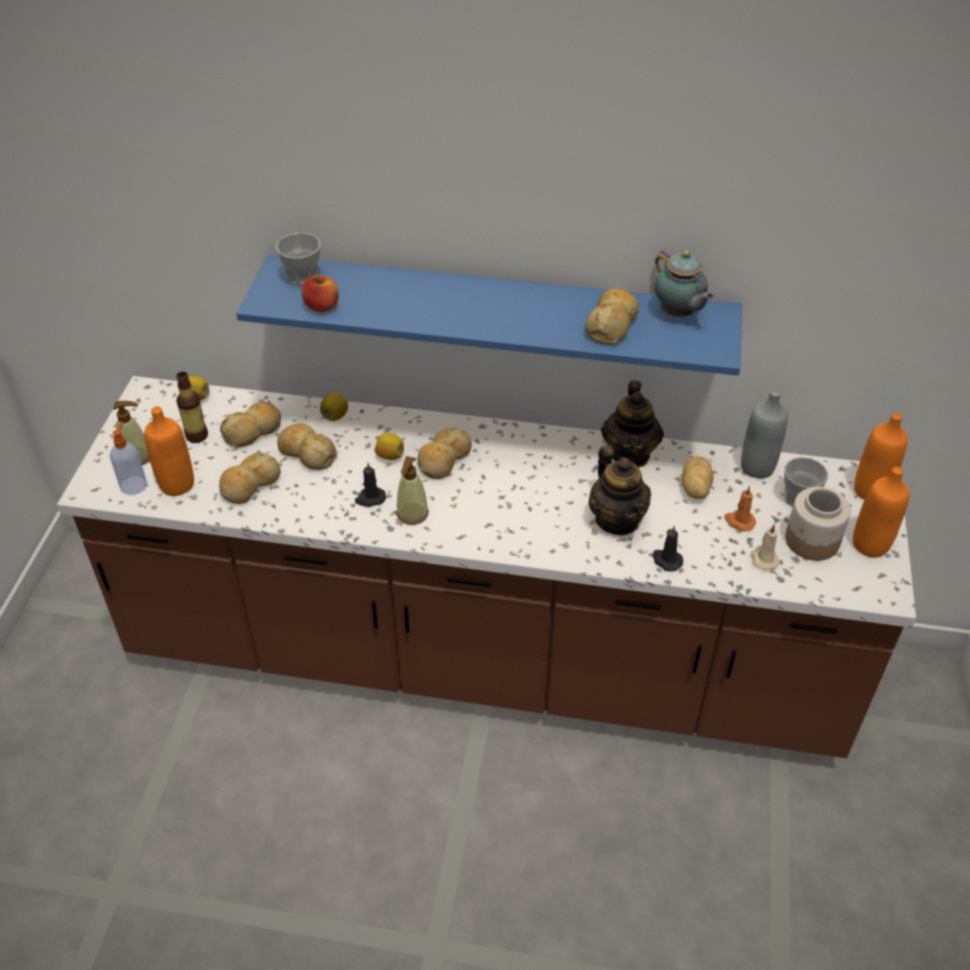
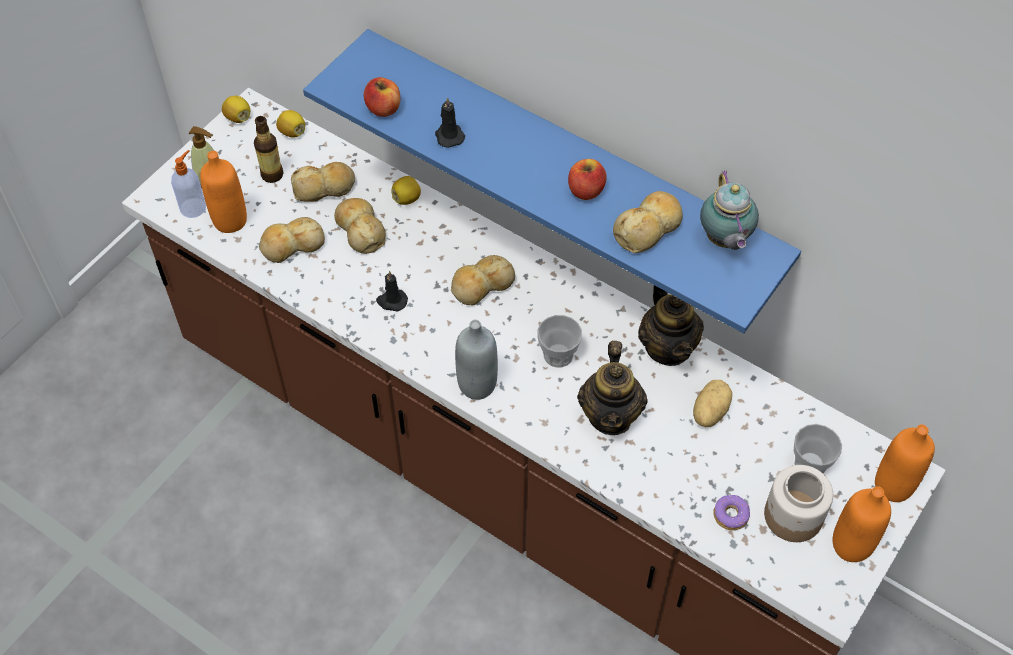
camera: 25 degrees right, 10 degrees up
(302, 278) = (384, 68): cup -> cup (558, 355)
(389, 455) = (434, 261): lemon -> lemon (238, 117)
(412, 514) = (421, 332): soap dispenser -> none
(540, 313) = (586, 190): none -> apple
(630, 454) = (668, 347): teapot -> teapot turned 45 degrees counterclockwise
(666, 560) = (632, 478): black candle -> black candle (449, 135)
(739, 521) = (732, 465): orange candle -> none
(757, 467) = (789, 412): grey bottle -> grey bottle (477, 385)
(764, 558) = (731, 515): beige candle -> donut

